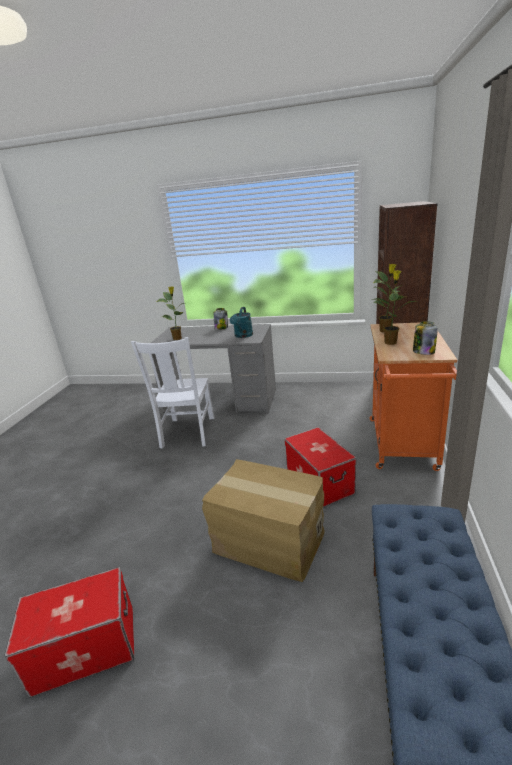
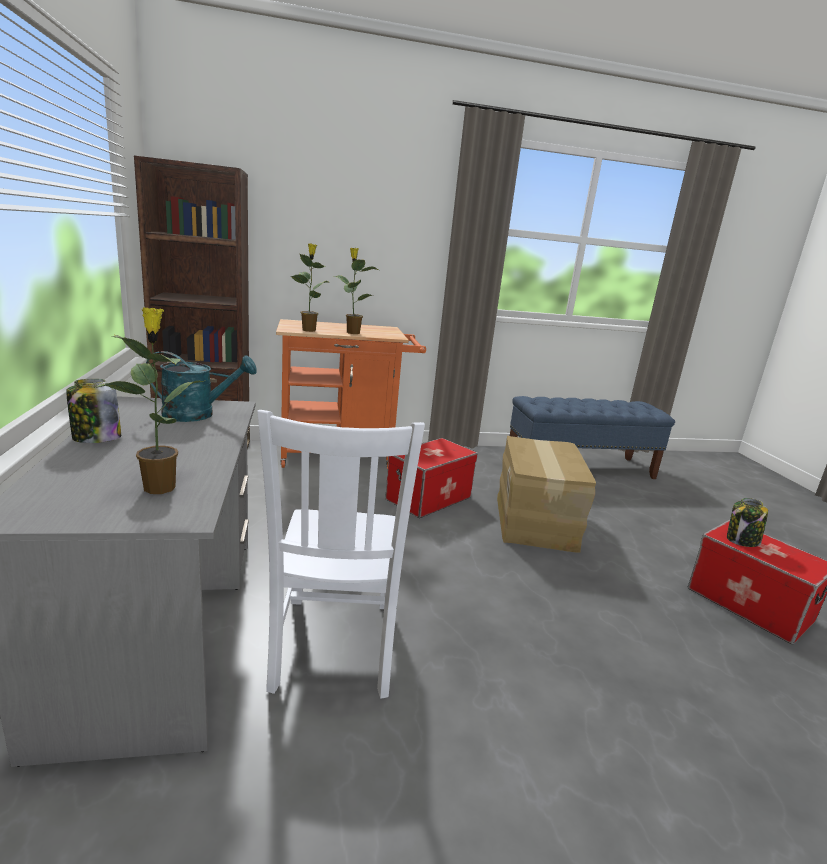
camera: 115 degrees left, 5 degrees down
(187, 433) = (333, 648): white chair -> white chair turned 105 degrees clockwise
(423, 352) = (381, 329): jar -> jar (742, 540)

